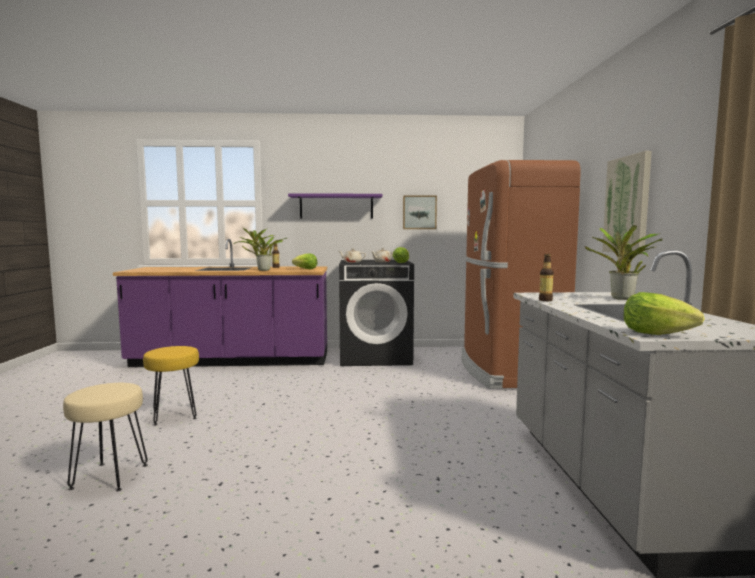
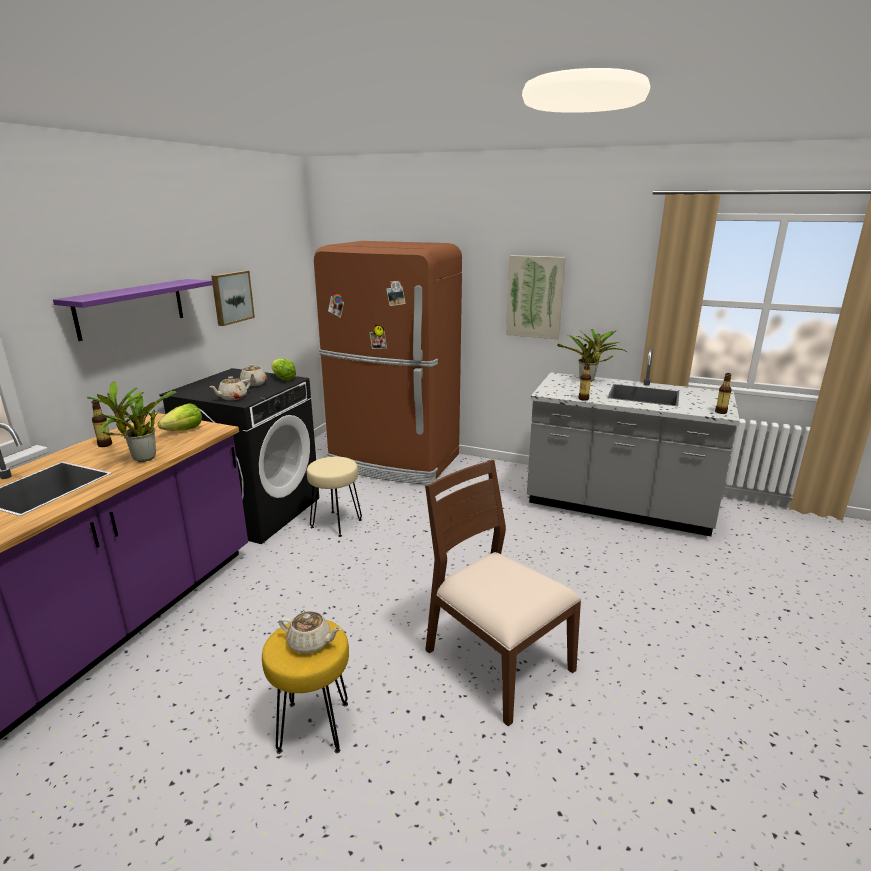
camera: 65 degrees left, 15 degrees up
(111, 476) = (491, 798): beige stool -> beige stool (336, 523)
(170, 351) = (310, 643): none -> beige teapot
(254, 456) = (496, 660): none -> brown chair
(655, 334) = (720, 412): lettuce -> bottle

